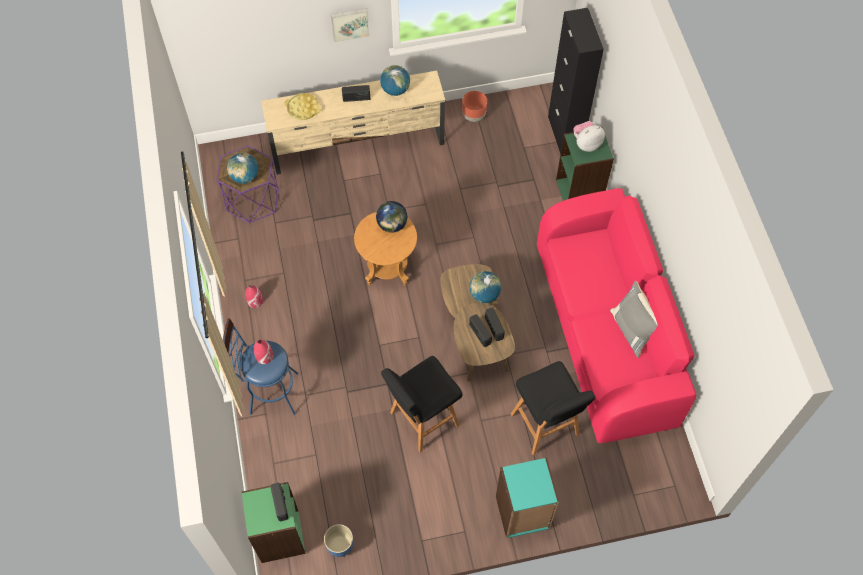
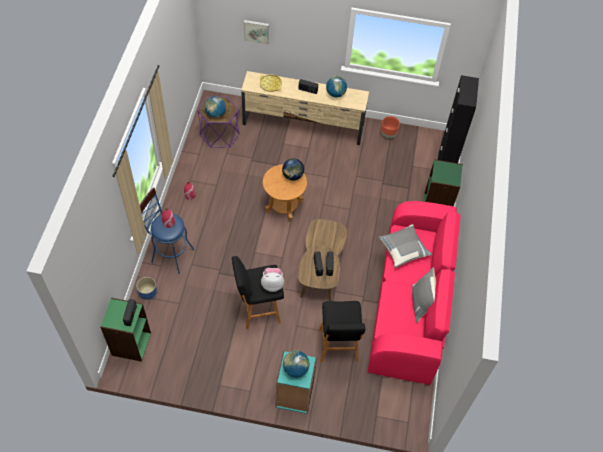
camera: 20 degrees right, 5 degrees down
(340, 545) = (166, 365): blue planter -> blue planter (148, 293)
(350, 23) = (318, 37): picture -> picture (256, 31)
(484, 294) = (334, 244): globe -> globe (295, 369)
(577, 269) = (403, 250): none -> grey pillow
(586, 144) = (446, 171): plush toy -> plush toy (272, 284)

